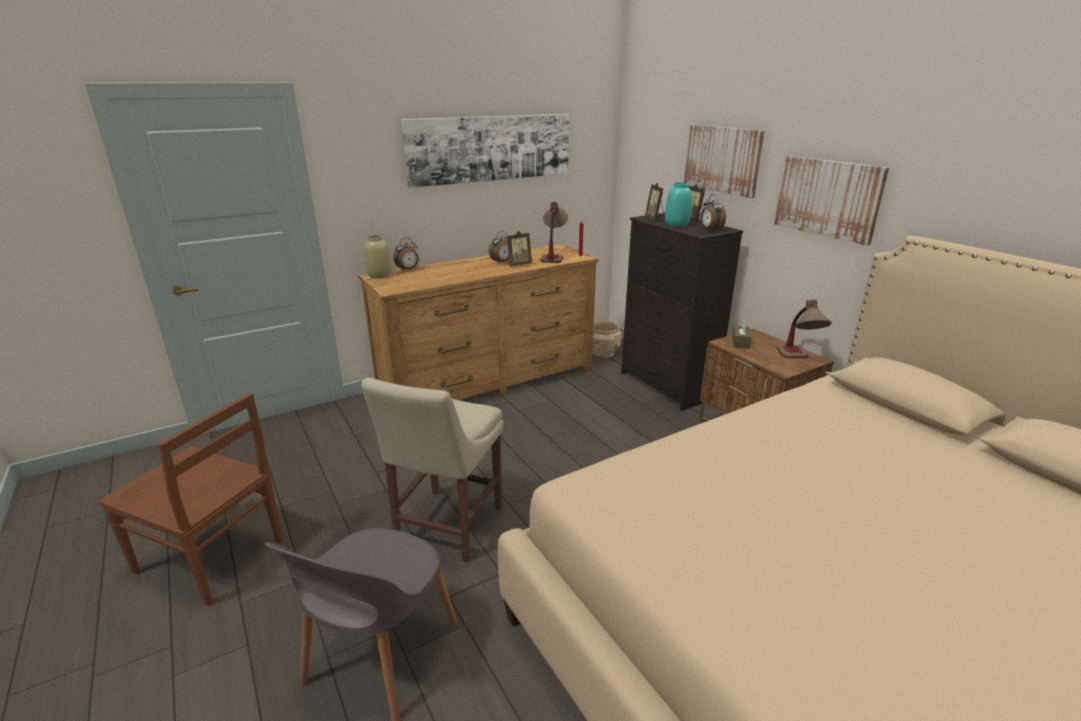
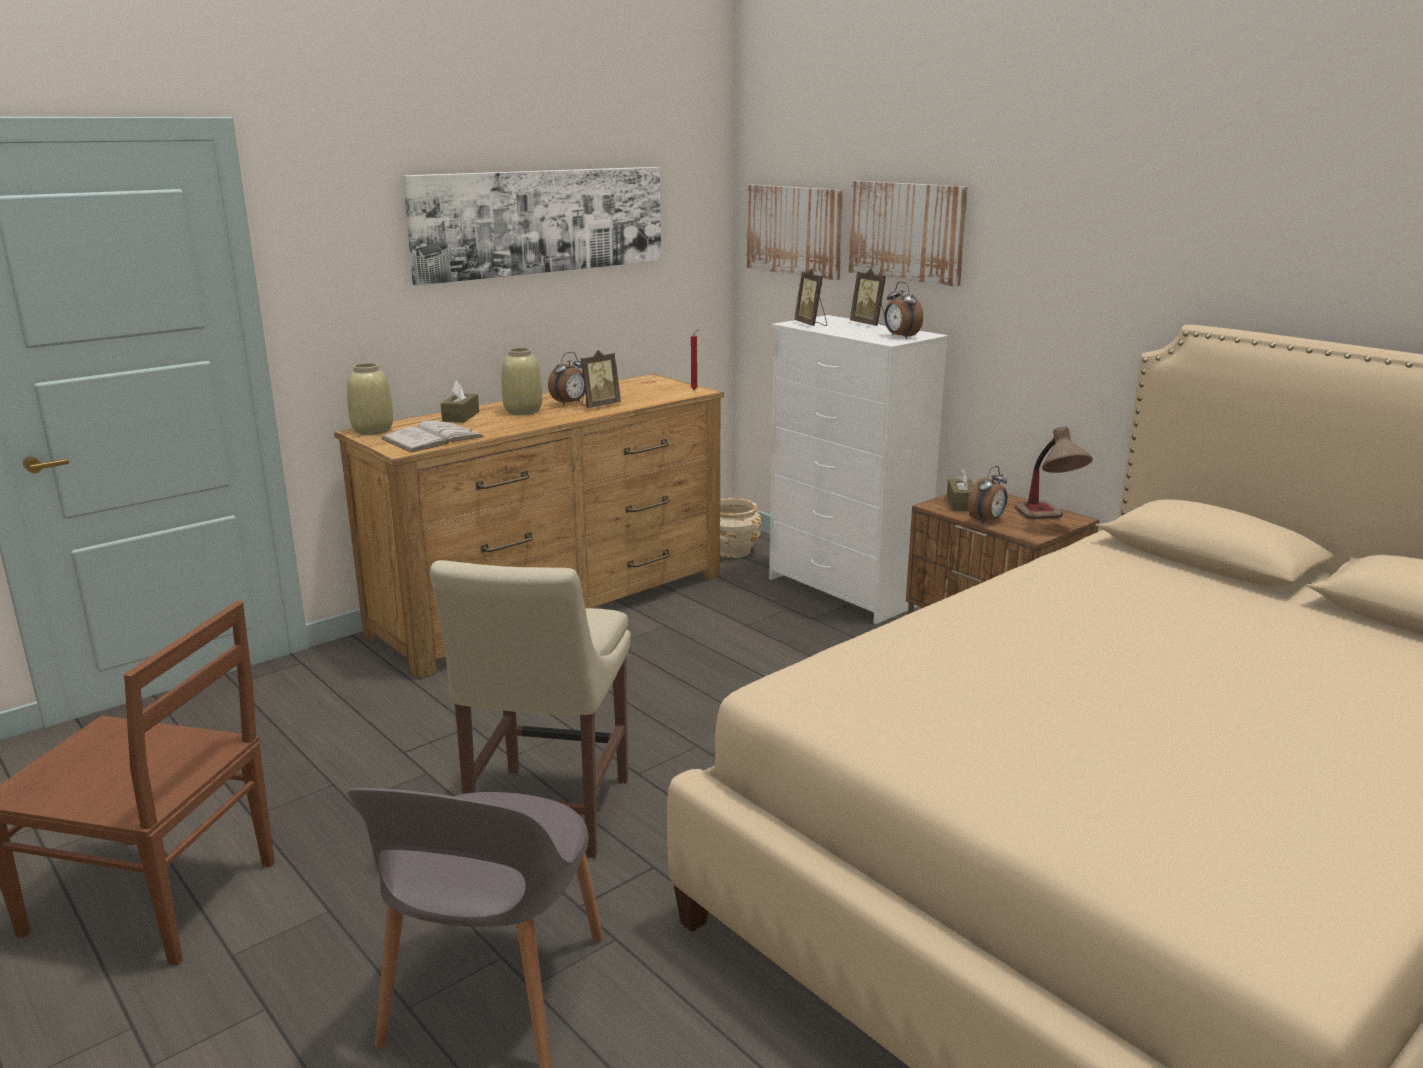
camera: 10 degrees left, 5 degrees down
(408, 270) = (417, 420): alarm clock -> alarm clock (987, 521)
(411, 283) = (432, 438): none -> white book
(434, 268) = (461, 416): none -> brown tissue box
(472, 266) = (523, 411): none -> beige vase
(553, 256) = (650, 391): table lamp -> none
(667, 386) = (846, 591): black dresser -> white dresser
(677, 224) = (848, 330): turquoise vase -> none
(828, 198) = (1068, 280): picture -> picture (795, 230)

